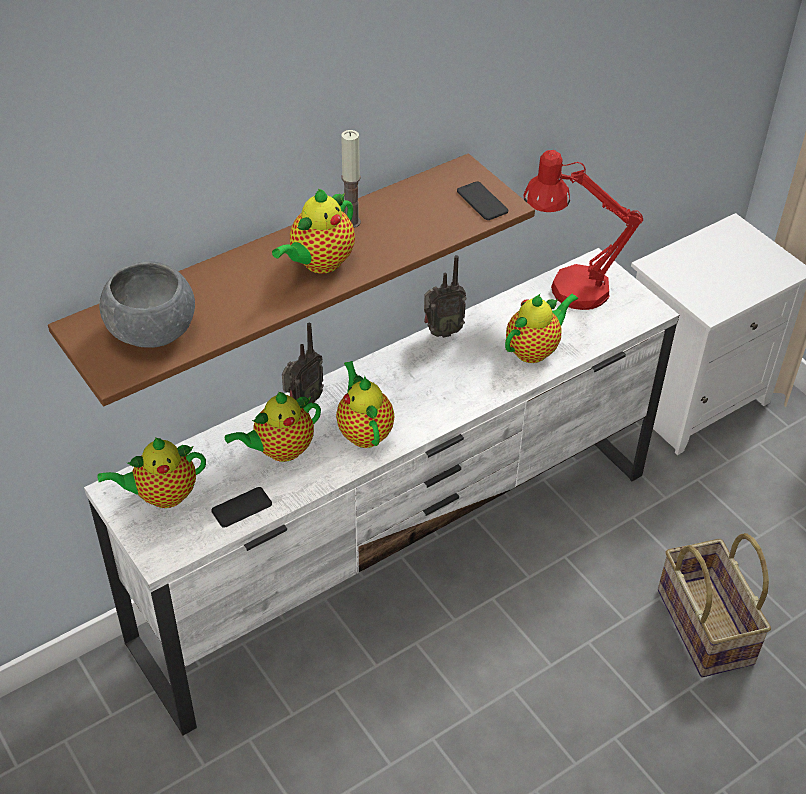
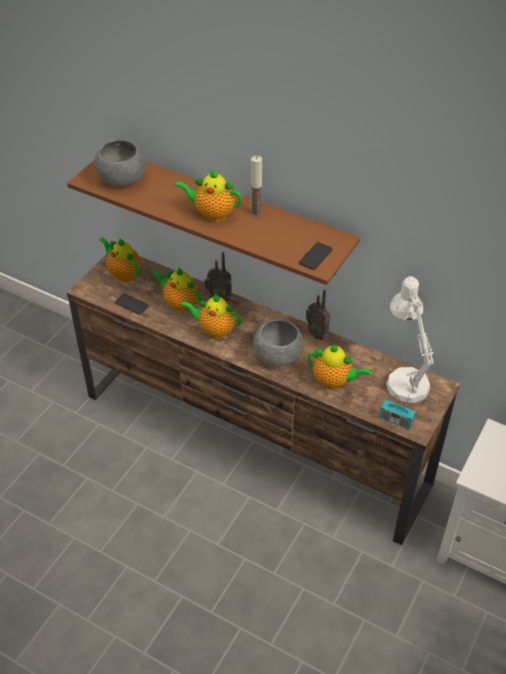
camera: 65 degrees right, 0 degrees up
(364, 431) = (214, 330): teapot -> teapot turned 120 degrees counterclockwise
(401, 554) = (254, 440): white tv stand -> brown tv stand
(456, 384) = (278, 356): none -> grey bowl
(567, 288) = (404, 379): red table lamp -> white table lamp
(627, 322) = (395, 420): none -> radio
(702, 626) = (294, 621): basket -> none

